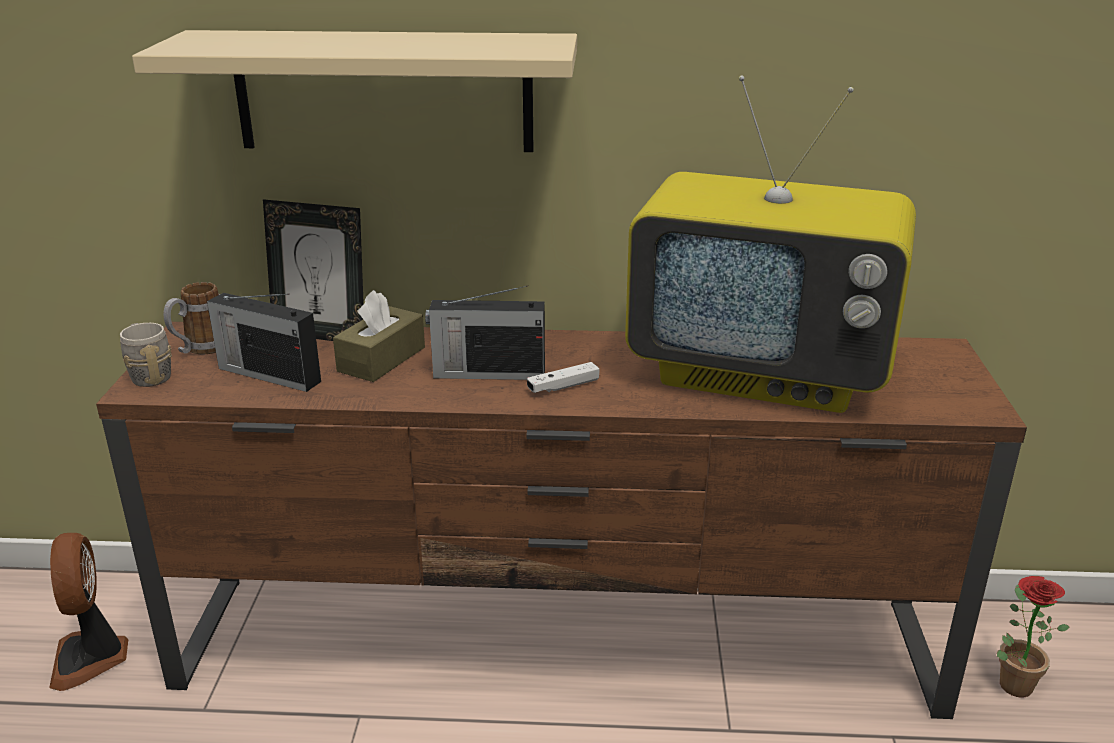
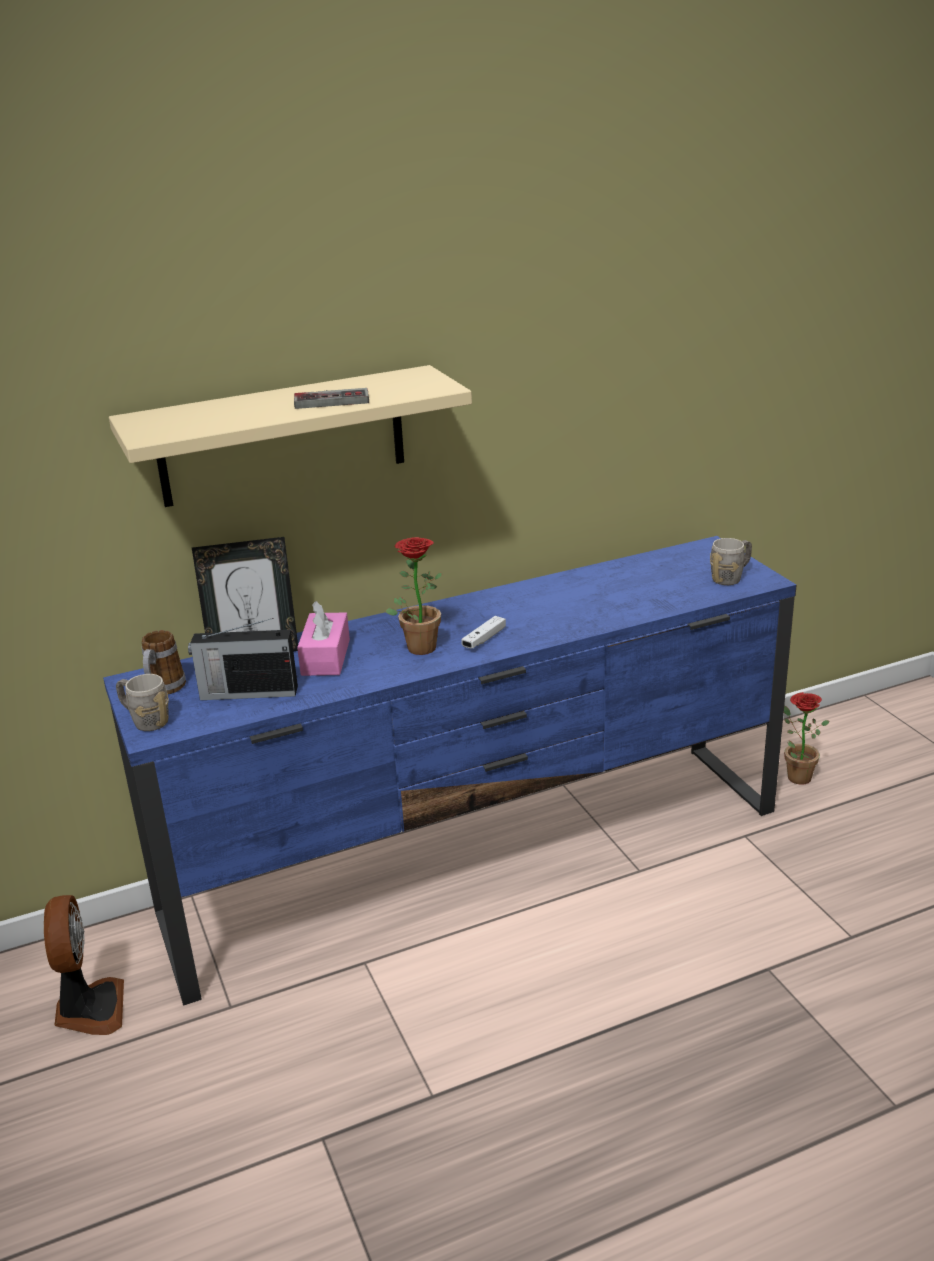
camera: 25 degrees left, 0 degrees up
(91, 658) = (89, 1009): fan -> fan turned 150 degrees counterclockwise
(381, 359) = (325, 657): brown tissue box -> pink tissue box
(409, 45) = (331, 399): none -> game controller
(487, 373) = (418, 645): radio -> potted plant
(560, 646) = (480, 860): brown tv stand -> blue tv stand
(762, 373) = (610, 593): television -> none
(939, 394) = (731, 577): none -> grey mug

